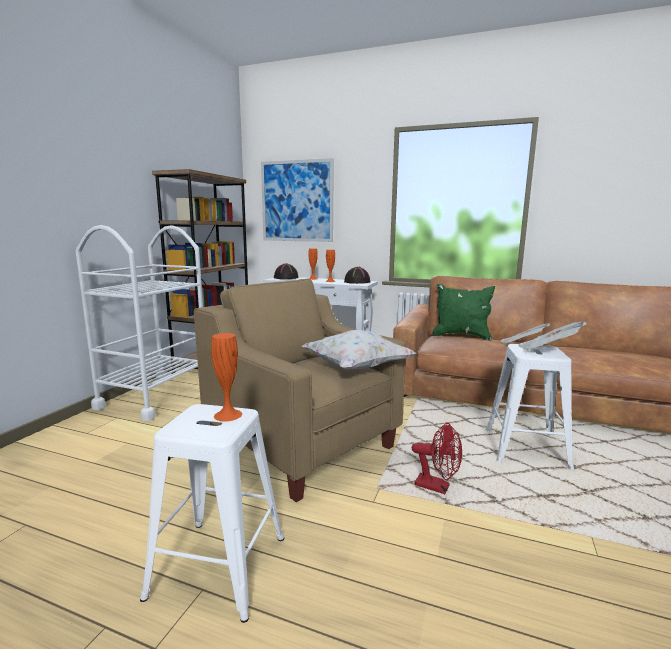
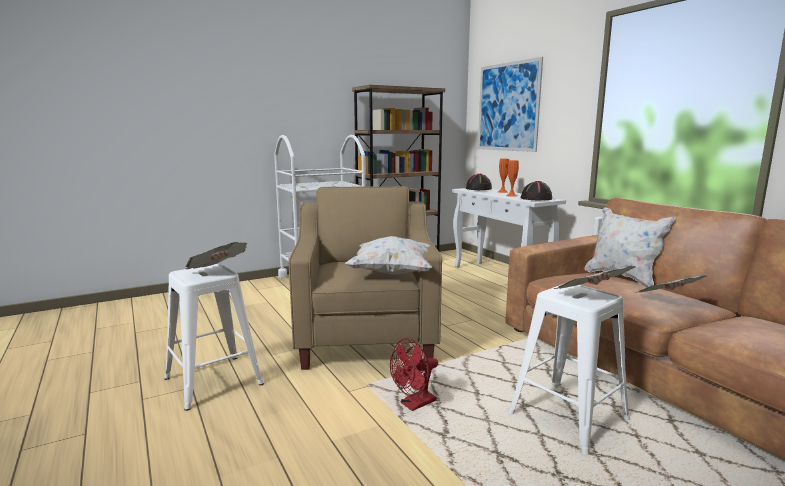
camera: 40 degrees right, 0 degrees up
(228, 415) = (217, 272): orange vase -> newspaper
(437, 487) = (414, 405): red fan -> red fan turned 75 degrees clockwise
(461, 336) = (622, 278): green pillow -> white pillow

